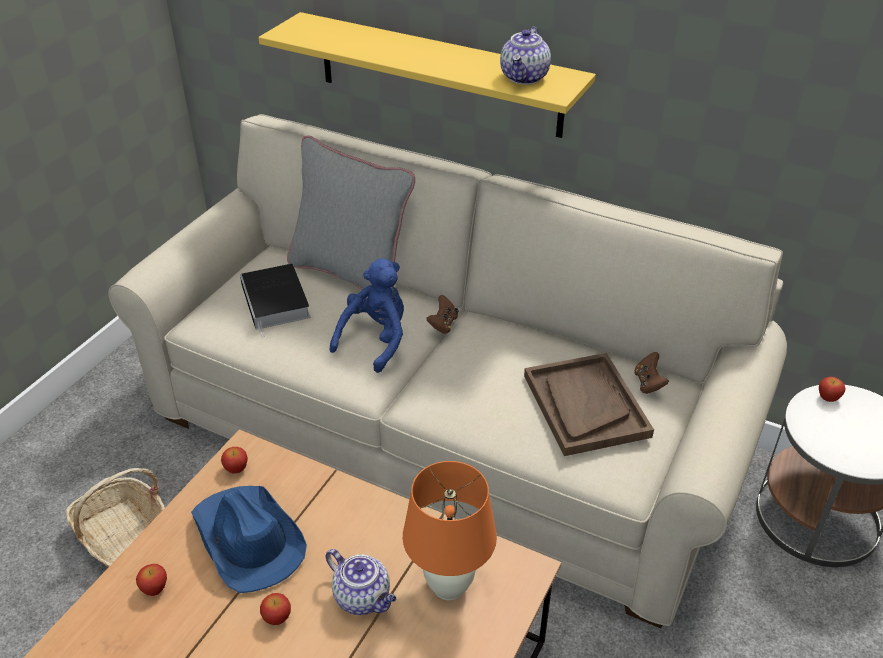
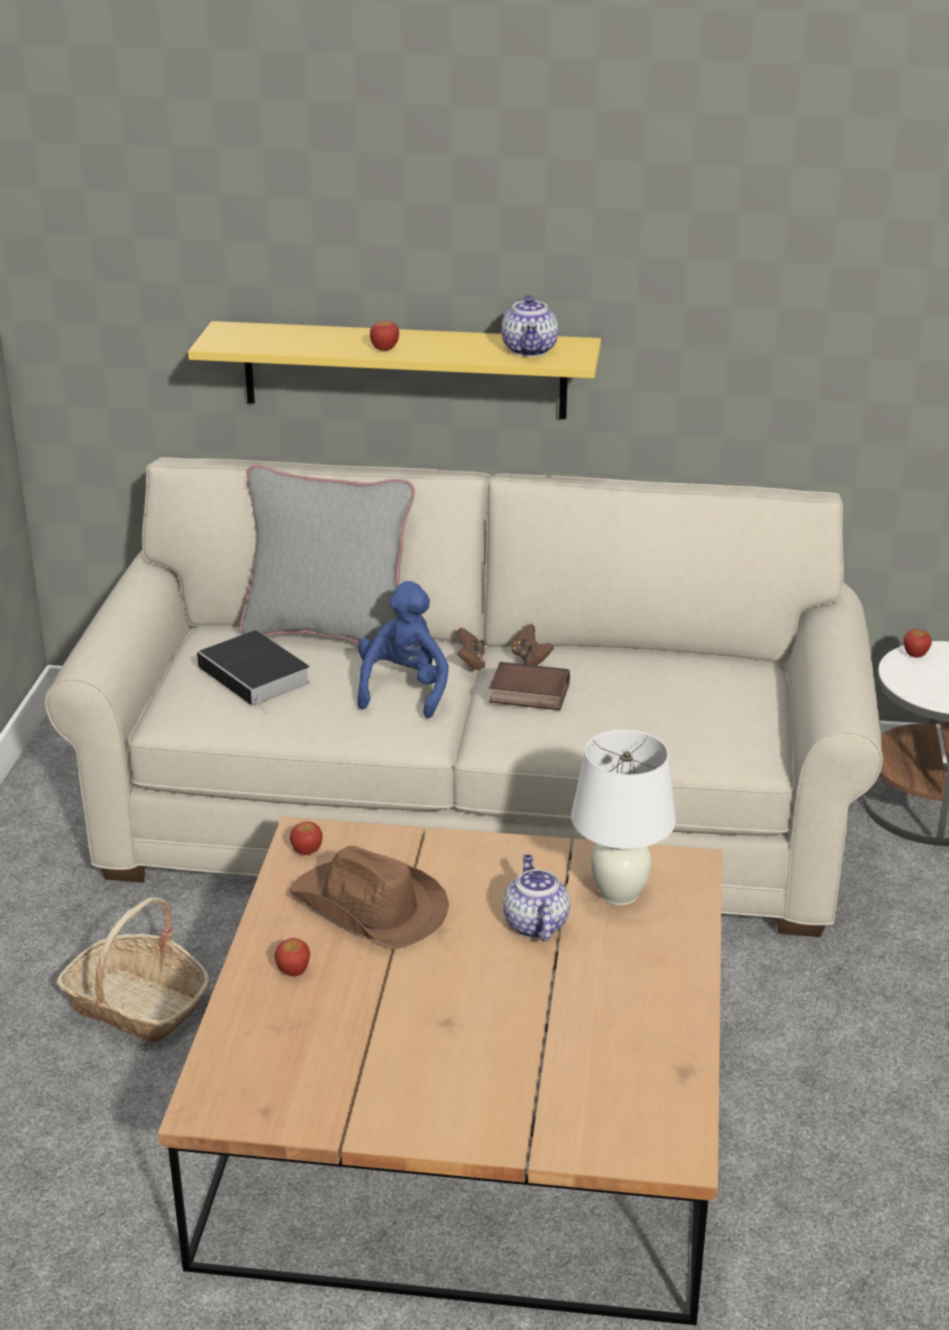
camera: 20 degrees left, 10 degrees down
(248, 540) = (369, 907): blue hat -> brown hat
(277, 617) = (452, 961): apple -> apple (384, 348)
(363, 597) = (534, 924): teapot -> teapot turned 120 degrees counterclockwise
(449, 587) = (619, 895): orange table lamp -> white table lamp
(465, 368) = (527, 694): none -> book
(585, 405) = (679, 701): brown tray -> none
(648, 383) = (733, 670): brown game controller -> brown game controller (530, 660)

